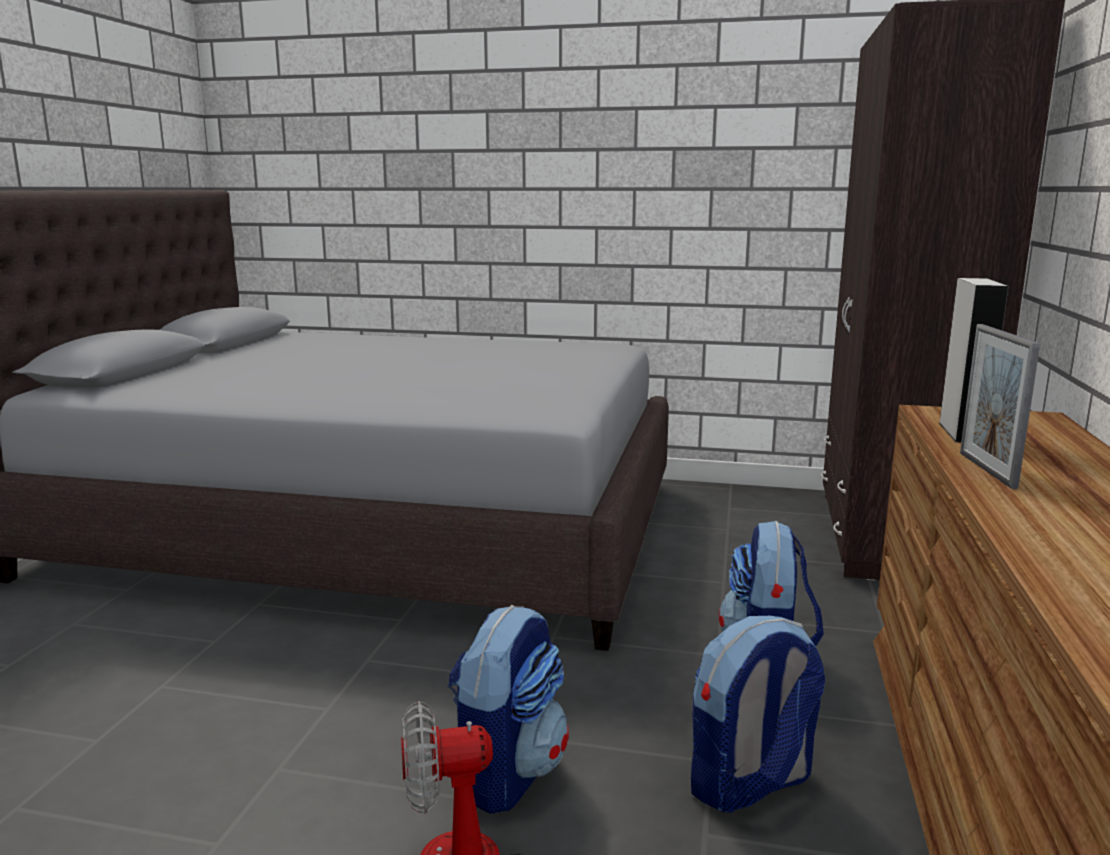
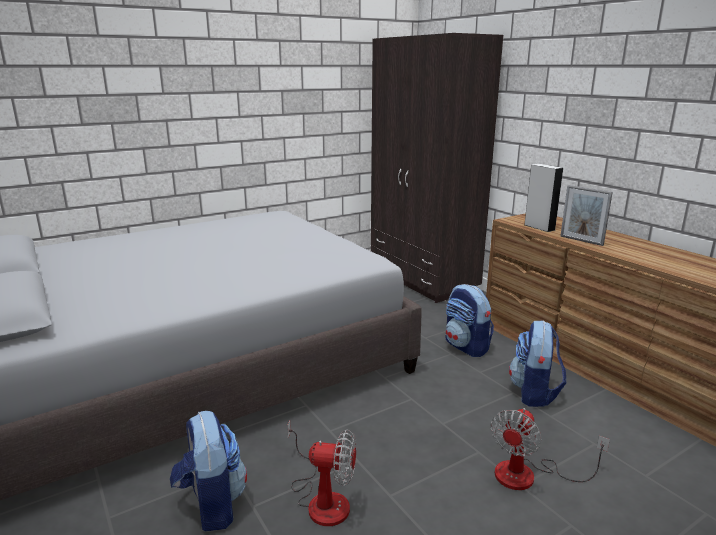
camera: 45 degrees left, 5 degrees up
(219, 722) = (322, 499): none -> fan
(508, 772) = (468, 436): backpack -> backpack (212, 504)

